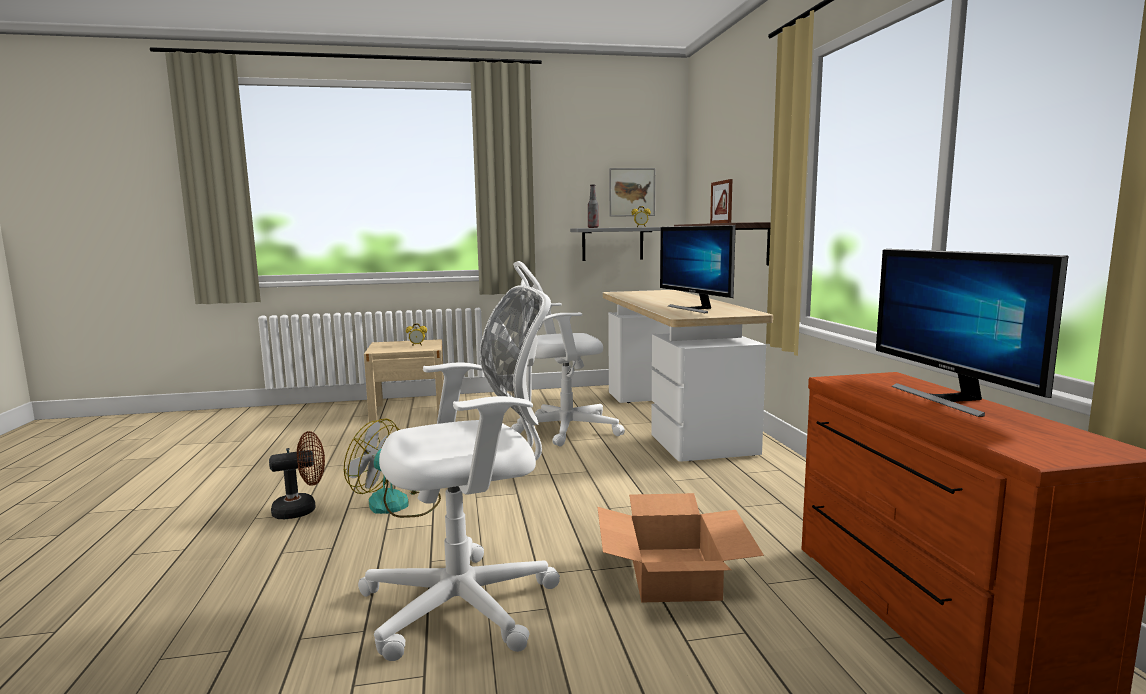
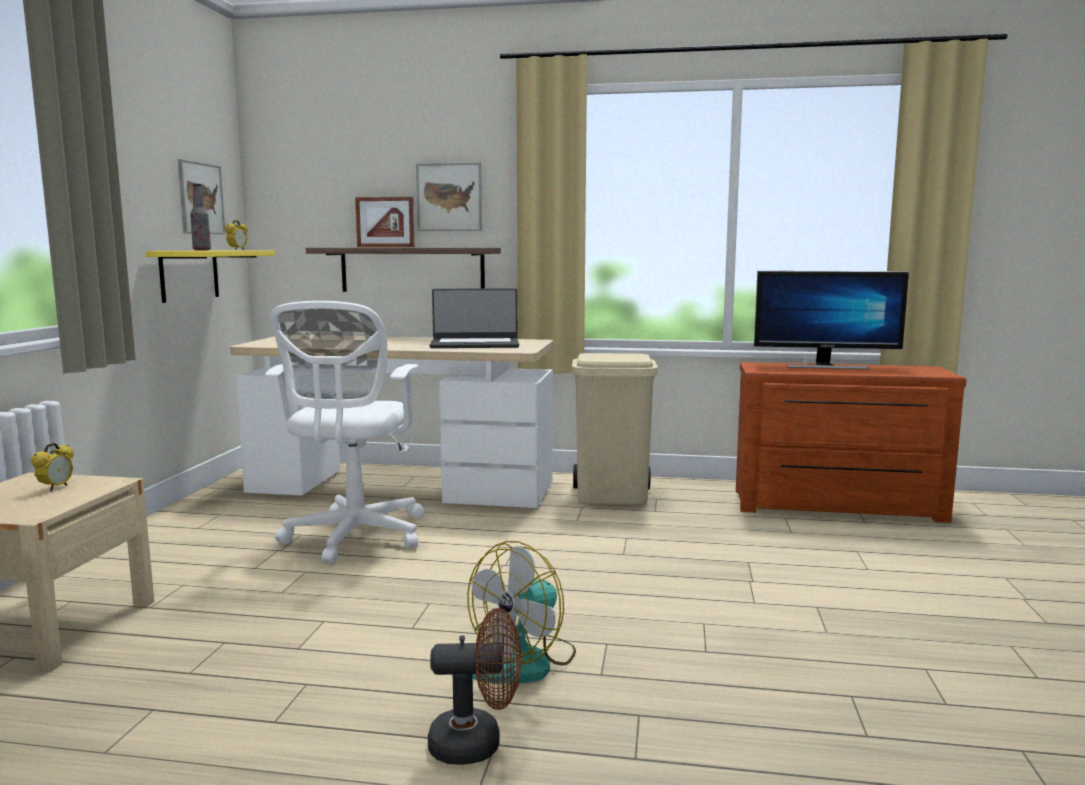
camera: 70 degrees left, 0 degrees up
(302, 510) = (477, 743): brown fan -> brown fan turned 90 degrees clockwise
(469, 604) = (805, 638): white office chair -> none
(612, 244) = (189, 275): grey shelf -> yellow shelf
(673, 574) = (768, 554): cardboard box -> none
(695, 309) = (475, 344): monitor -> laptop
(757, 176) = (449, 197): none -> picture
(760, 484) = (612, 496): none -> beige trash can

